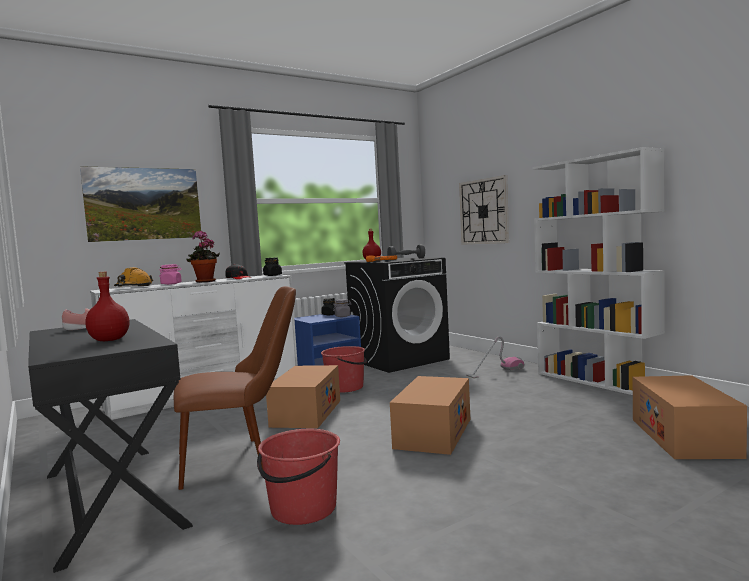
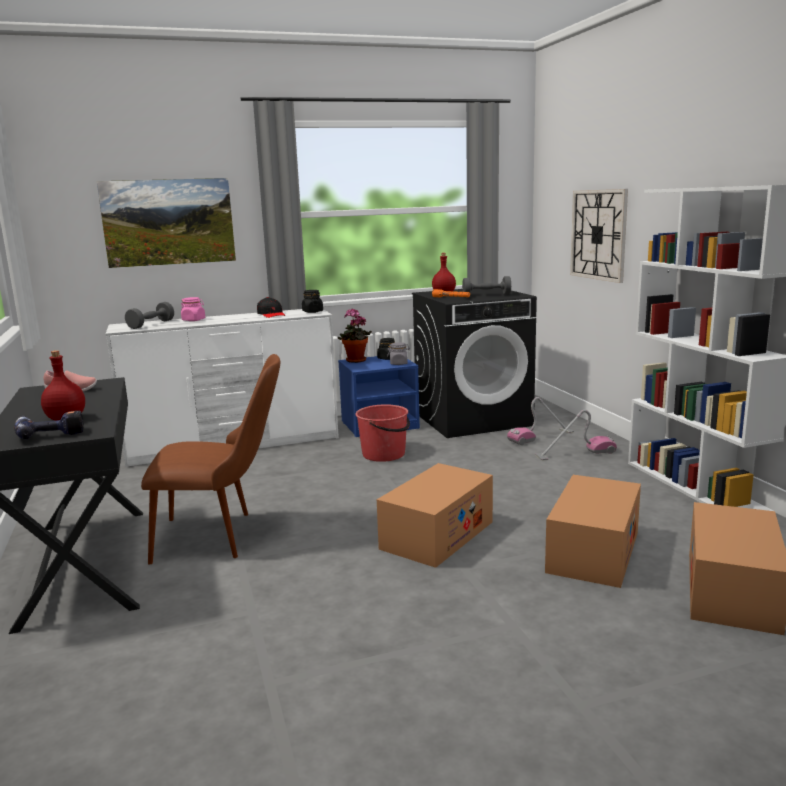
camera: 15 degrees right, 10 degrees up
(104, 347) = (50, 433): none -> power drill
(133, 287) = (151, 324): orange hard hat -> grey dumbbell
(205, 281) = (229, 319): potted plant -> potted plant (355, 361)
(303, 509) = (245, 608): red bucket -> none
(306, 413) = (320, 486): cardboard box -> cardboard box (593, 552)
(460, 365) = (541, 437): none -> vacuum cleaner

